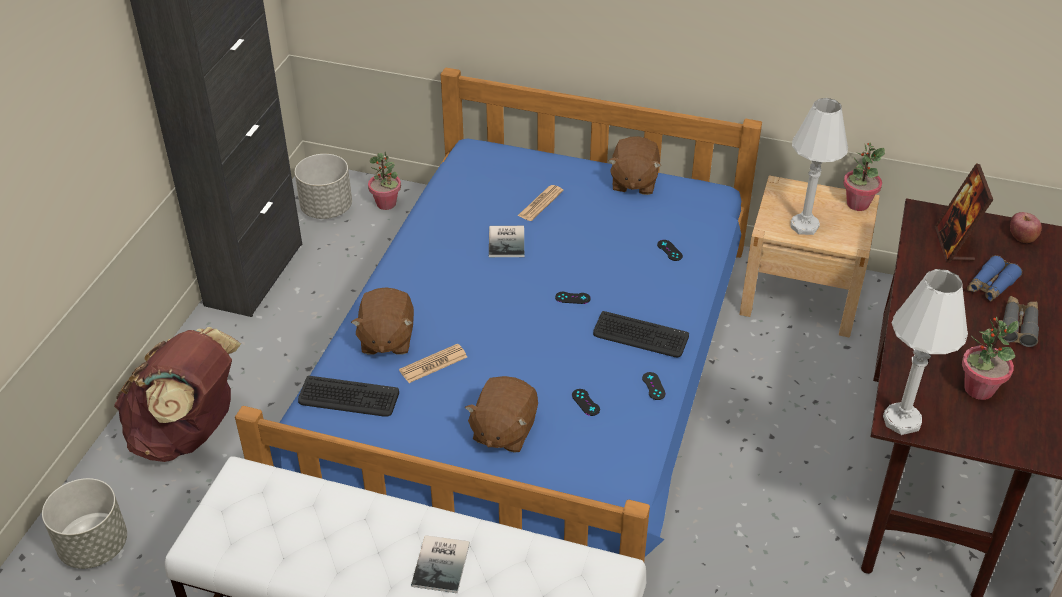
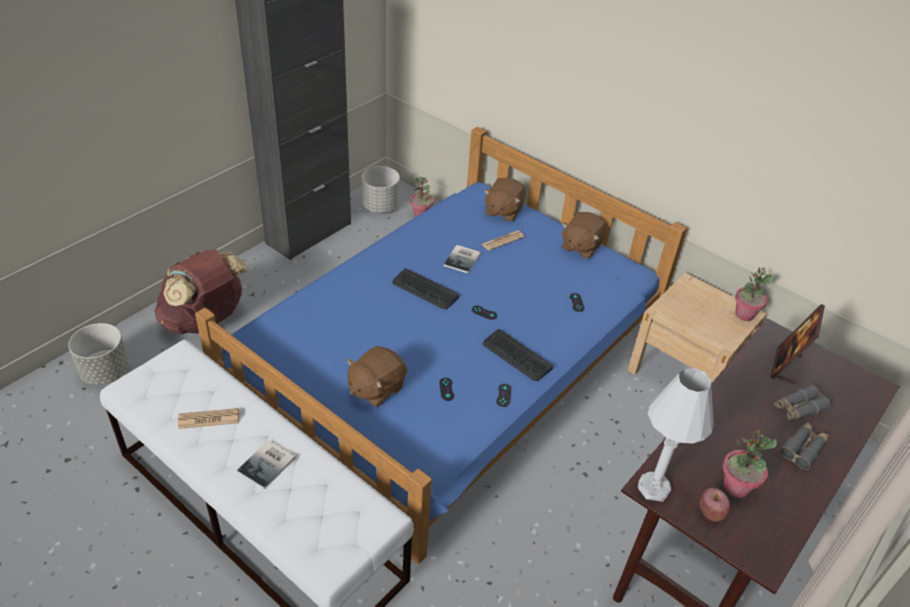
camera: 20 degrees right, 0 degrees up
(348, 398) = (288, 328): keyboard -> keyboard (424, 290)
(386, 339) = (338, 298): brown plush toy -> brown plush toy (503, 211)
(433, 364) = (358, 325): newspaper -> newspaper (209, 419)
(804, 226) = (690, 317): white table lamp -> none
(991, 285) = (798, 408): blue binoculars -> grey binoculars
(1021, 238) = (849, 380): apple -> apple (710, 513)

